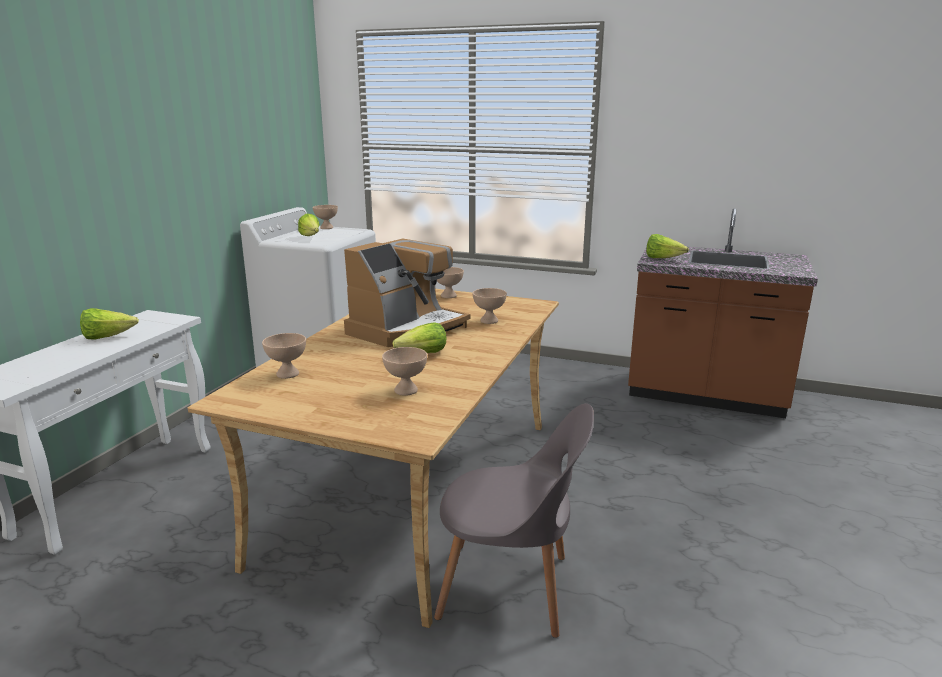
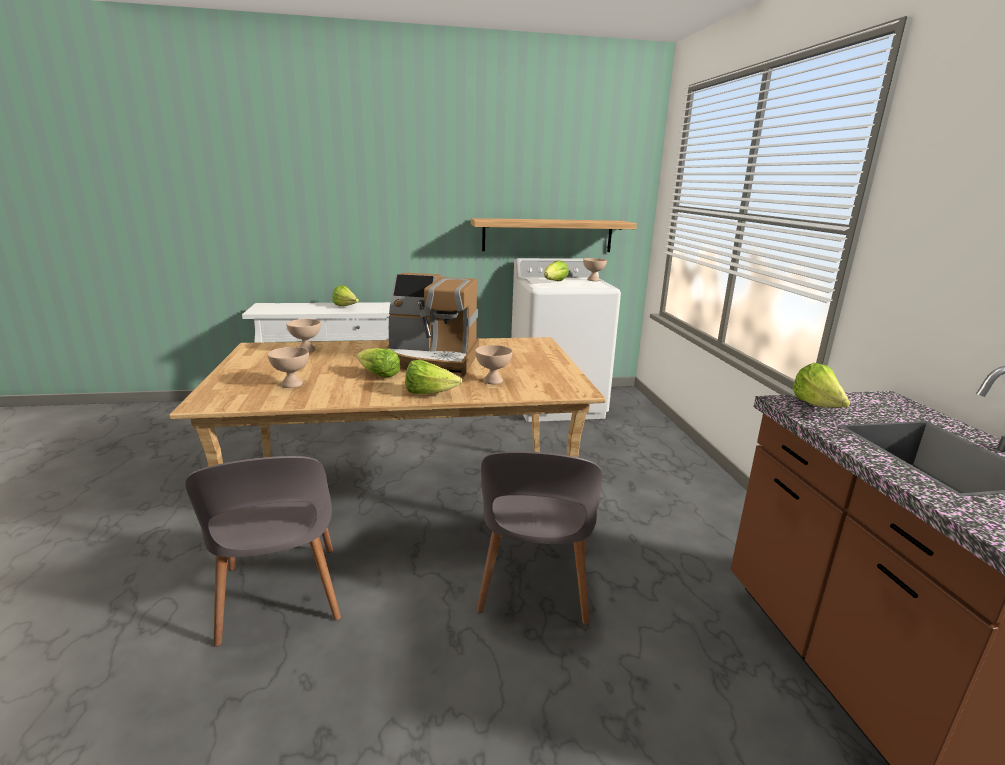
camera: 60 degrees right, 0 degrees up
(258, 189) = (547, 235): none -> shelf
(448, 295) = (546, 355): beige bowl -> none
(496, 344) = (429, 393): none -> lettuce
(580, 460) = (534, 585): none -> grey chair

